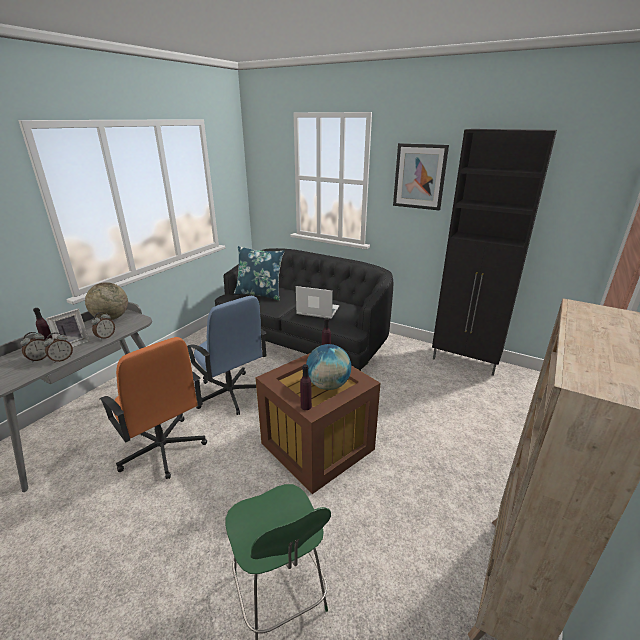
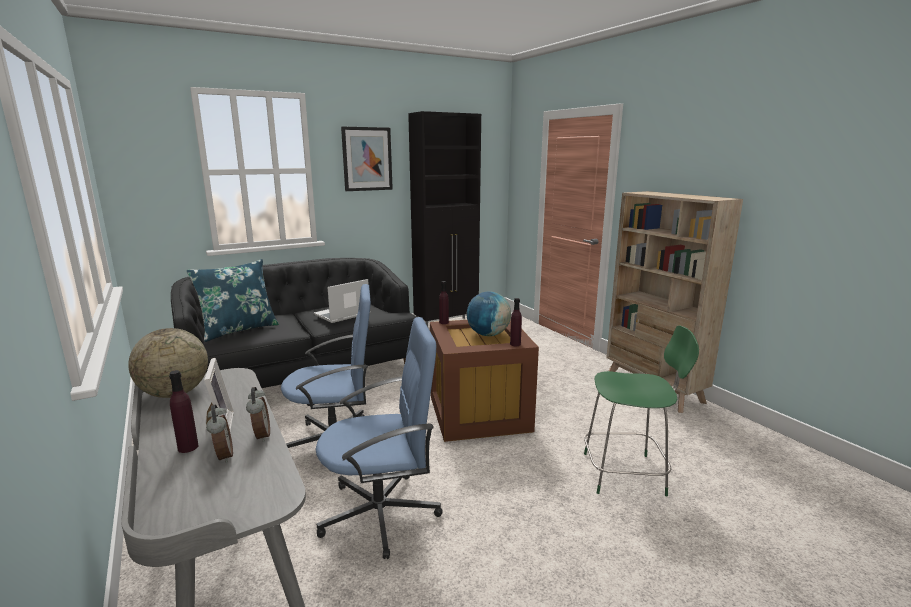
camera: 60 degrees left, 10 degrees down
(105, 337) = (241, 400): alarm clock -> none
(163, 449) = (382, 513): orange office chair -> blue office chair

